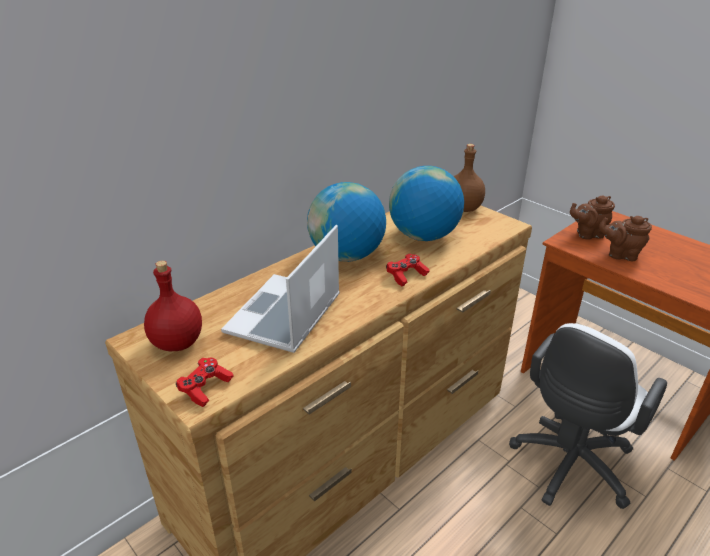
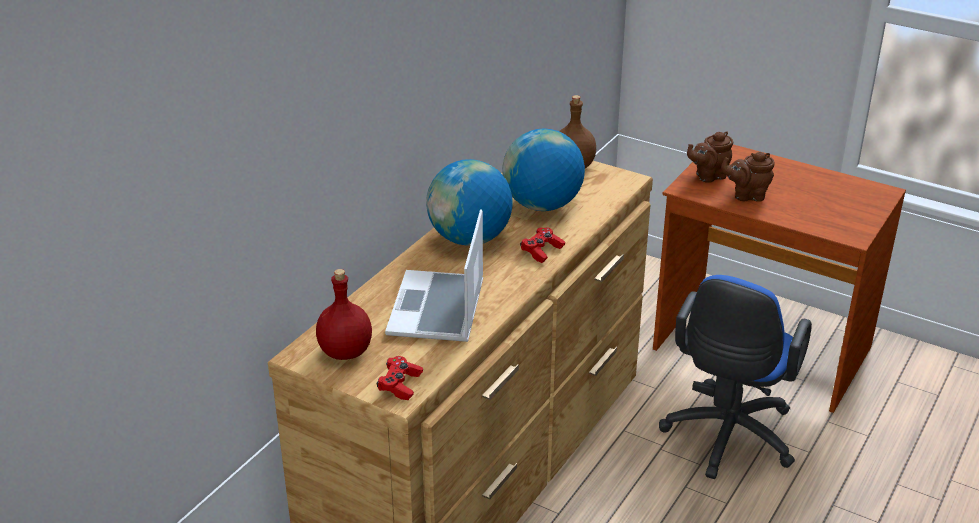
camera: 15 degrees left, 0 degrees up
(569, 467) = (726, 439): white office chair -> blue office chair

